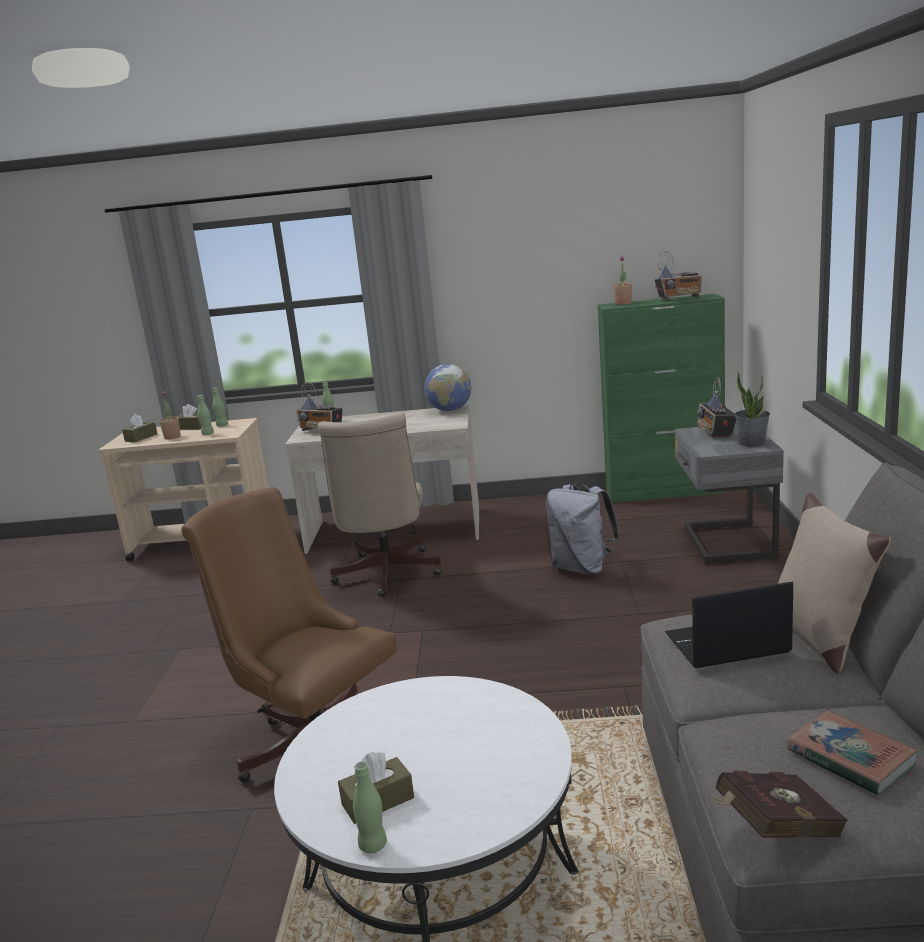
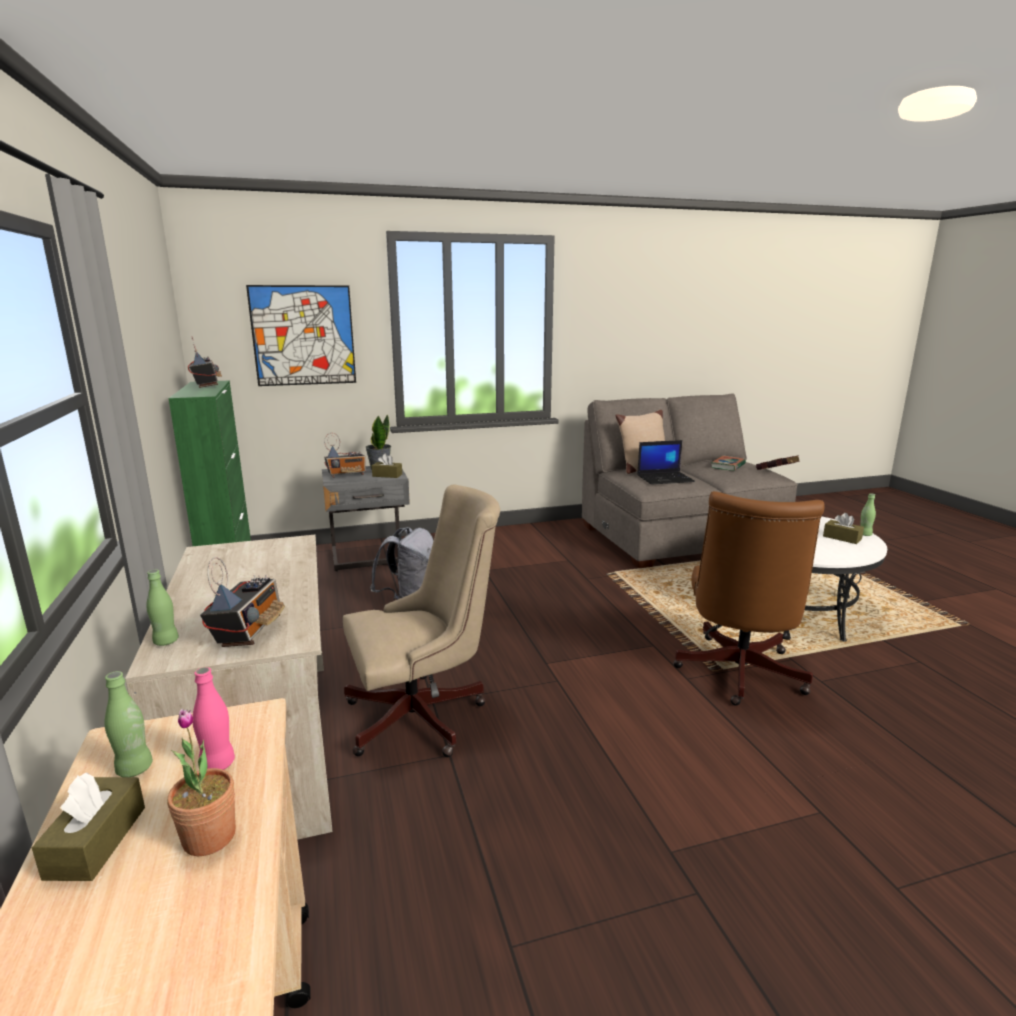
camera: 110 degrees left, 0 degrees up
(141, 437) = (151, 949): brown tissue box -> brown tissue box (387, 475)
(208, 434) = (218, 764): green bottle -> pink bottle
(450, 410) = (210, 553): globe -> none
(623, 303) = (190, 393): potted plant -> none
(726, 644) = (665, 478): laptop -> laptop turned 75 degrees counterclockwise
(781, 257) = (303, 335): none -> picture

